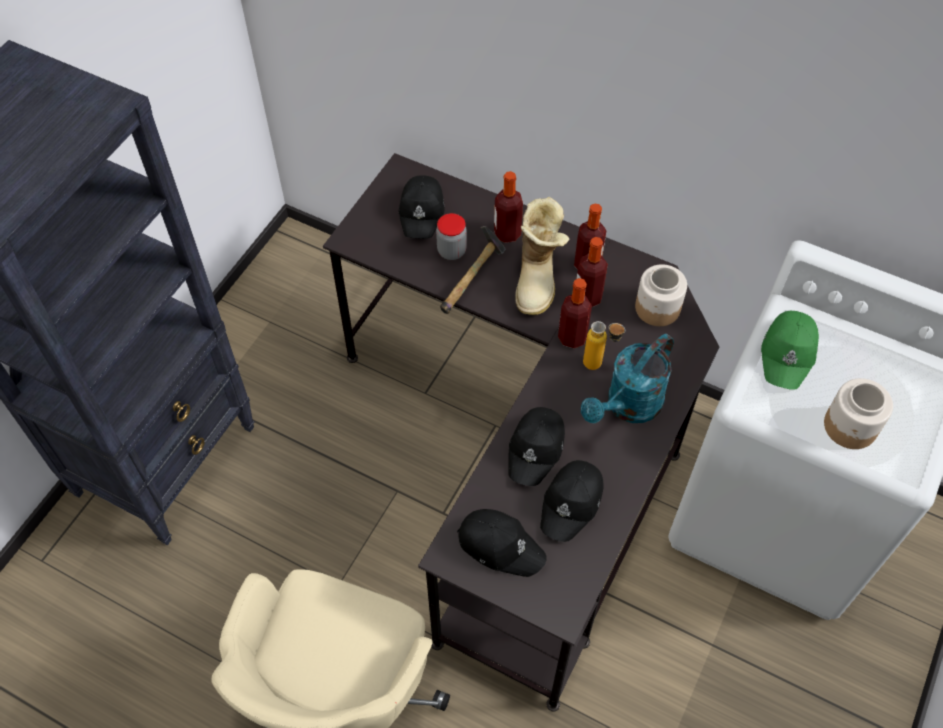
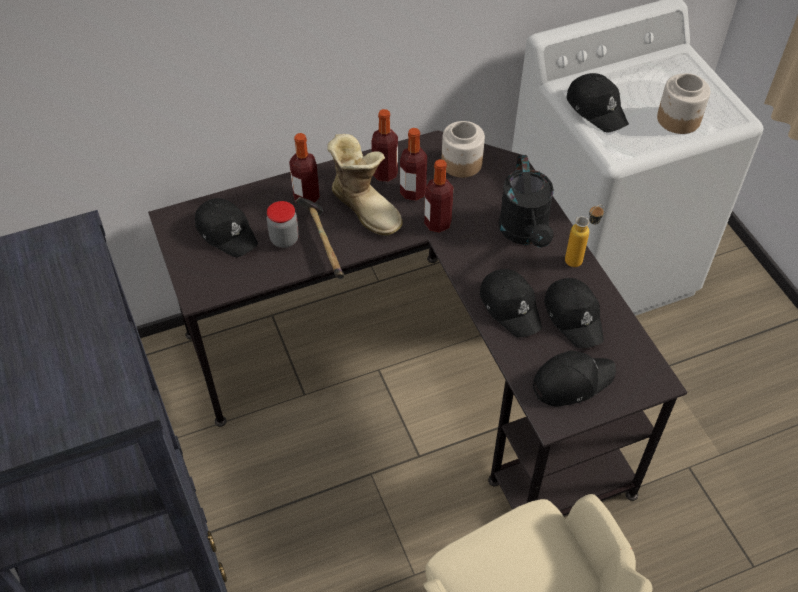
camera: 50 degrees left, 5 degrees down
(600, 365) = (476, 224): bottle -> bottle (579, 258)
(628, 407) = (525, 233): turquoise watering can -> black watering can
(788, 353) = (597, 108): green cap -> black cap

